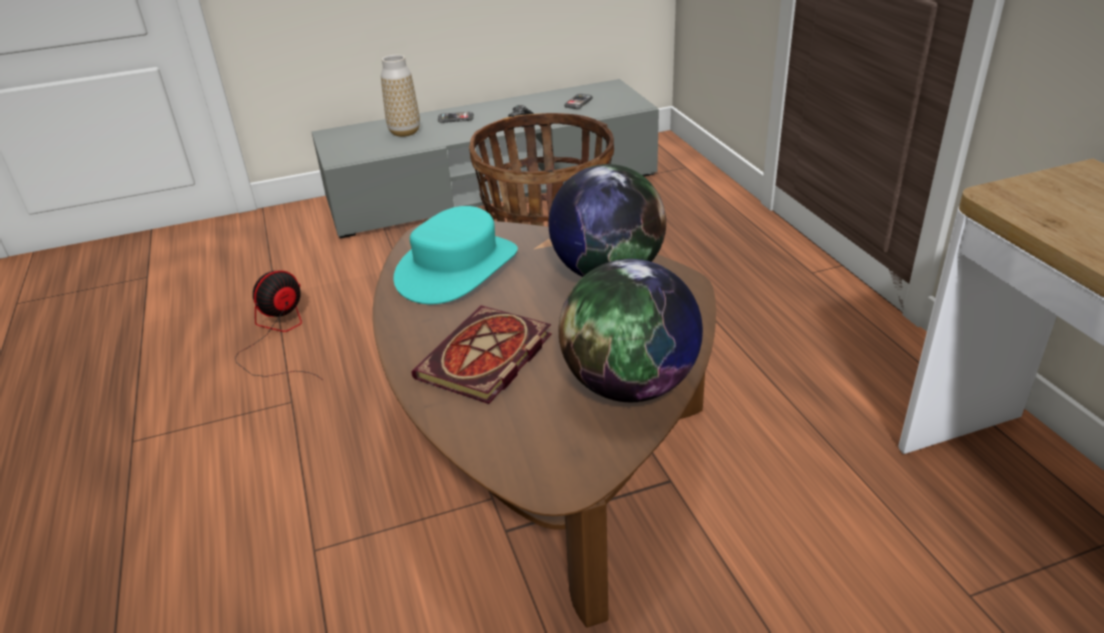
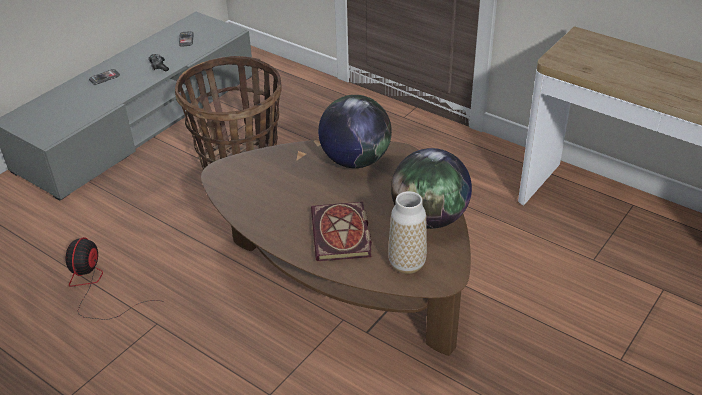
camera: 35 degrees left, 5 degrees up
(404, 132) = (75, 100): vase -> vase (407, 264)
(457, 268) = (264, 189): turquoise hat -> none

